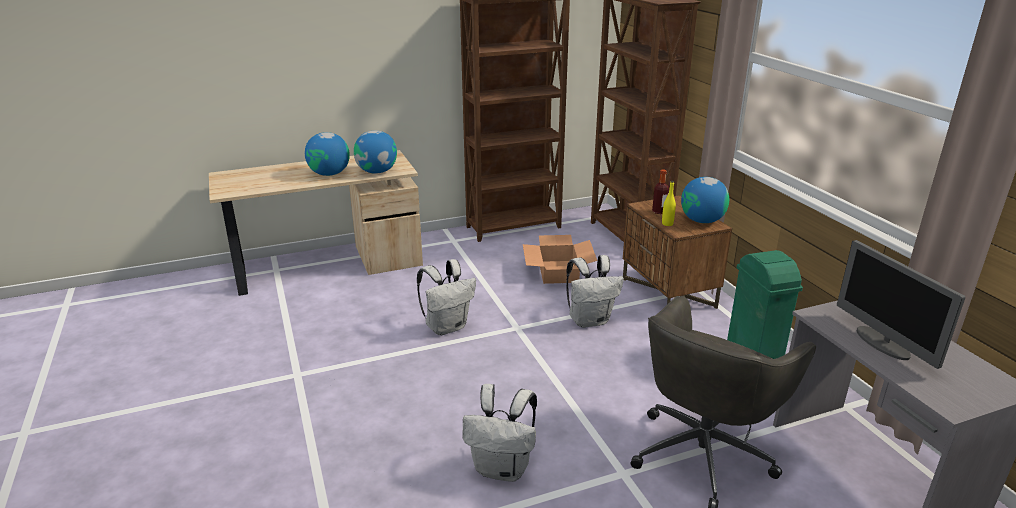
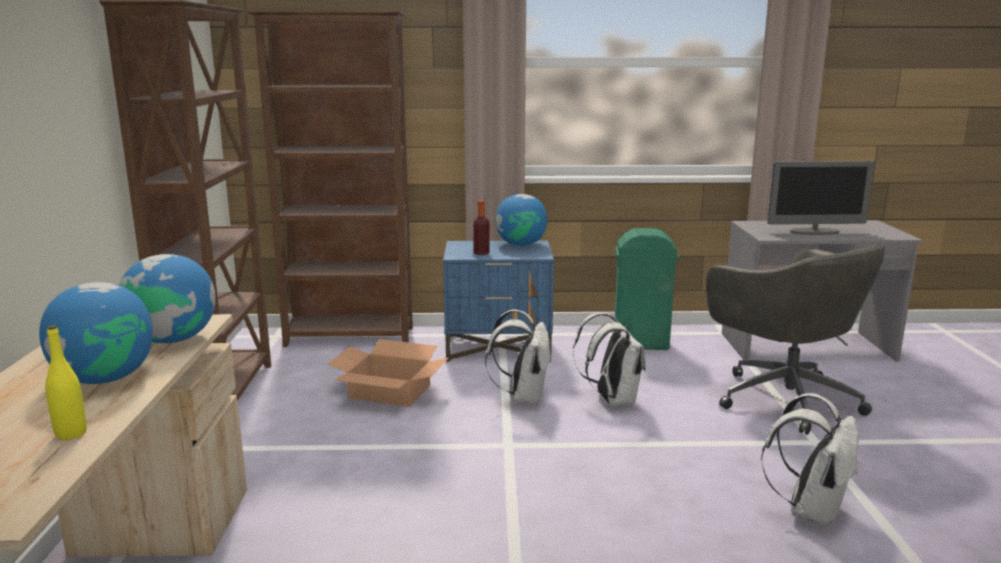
camera: 70 degrees left, 10 degrees down
(447, 326) = (467, 498): white backpack -> white backpack (612, 400)
(667, 224) = (516, 255): yellow bottle -> yellow bottle (71, 434)
(669, 293) = (498, 348): brown nightstand -> blue nightstand

